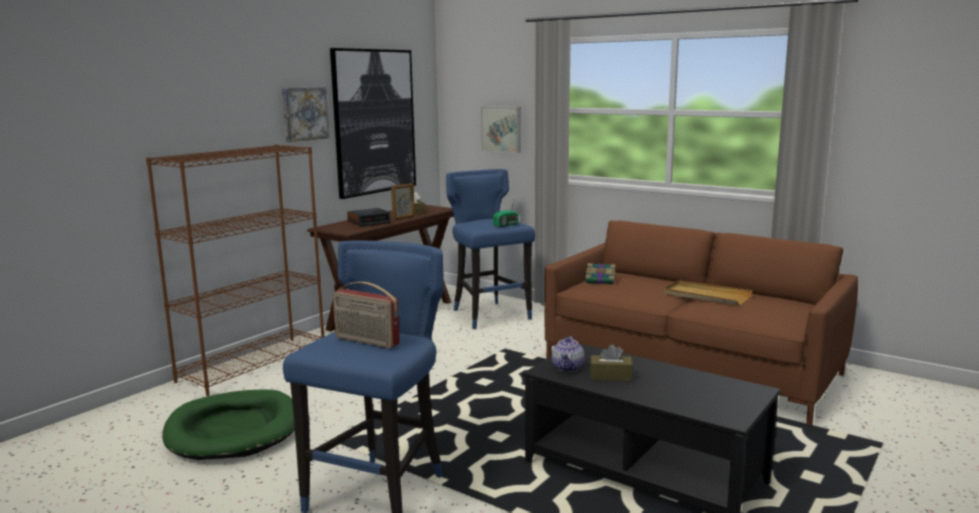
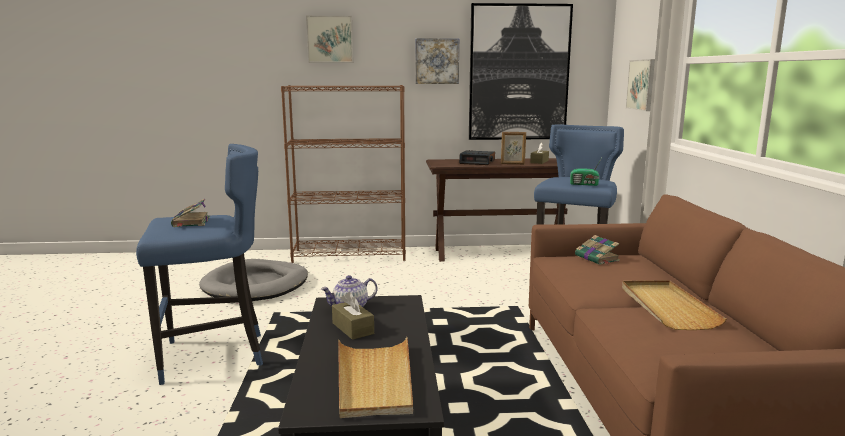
camera: 50 degrees right, 0 degrees up
(190, 92) = (330, 39): none -> picture
(233, 430) = (256, 285): green dog bed -> grey dog bed
(366, 341) = (191, 222): radio -> book
(707, 391) = (374, 380): none -> beige tray

